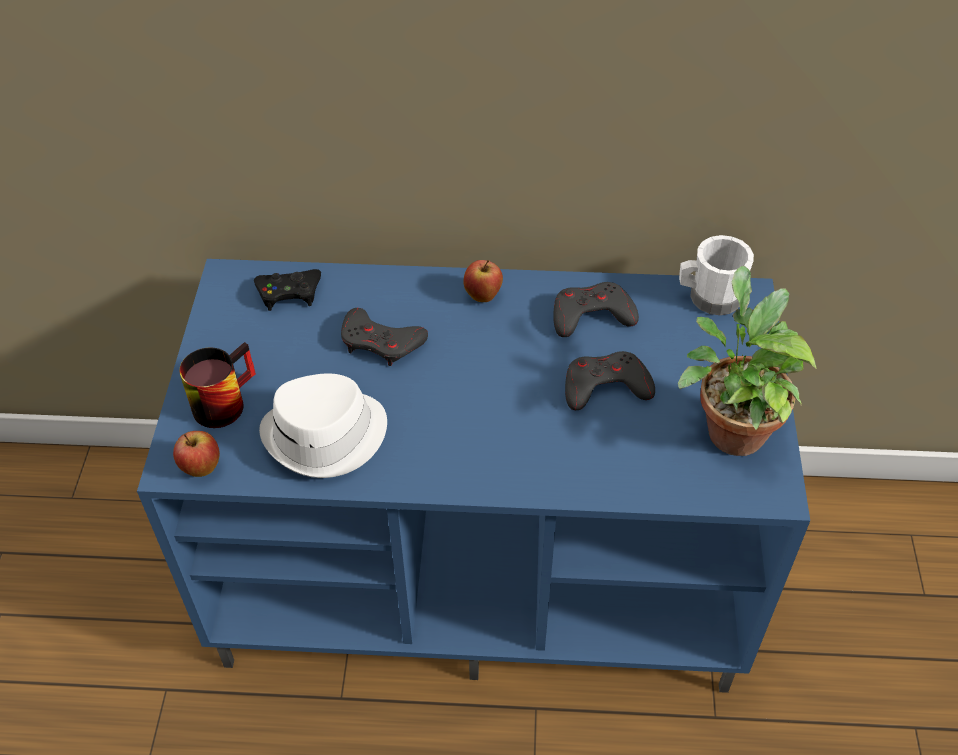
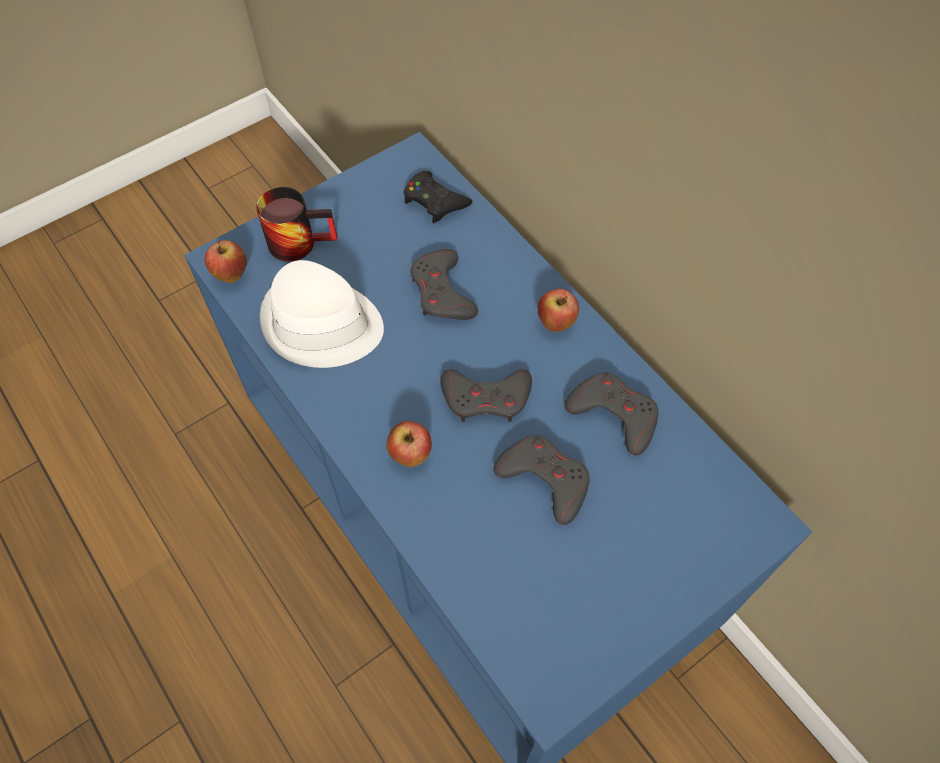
camera: 50 degrees right, 10 degrees up
(504, 376) = (486, 398): none -> grey game controller
(508, 452) = (411, 455): none -> apple
(709, 297) = (730, 493): white mug -> none
(730, 427) = (591, 612): potted plant -> none

